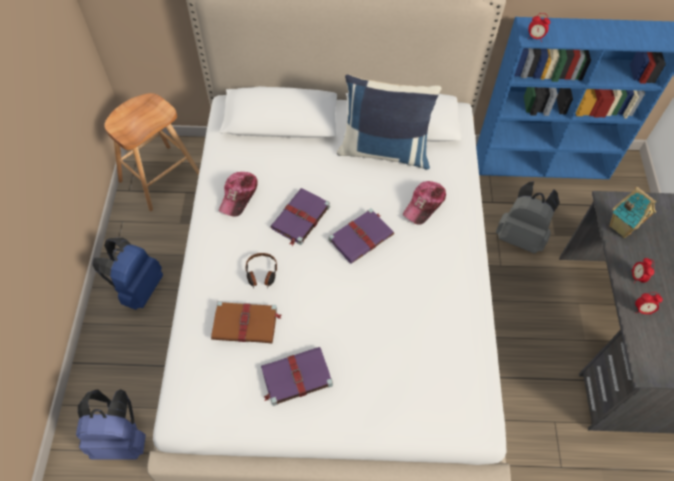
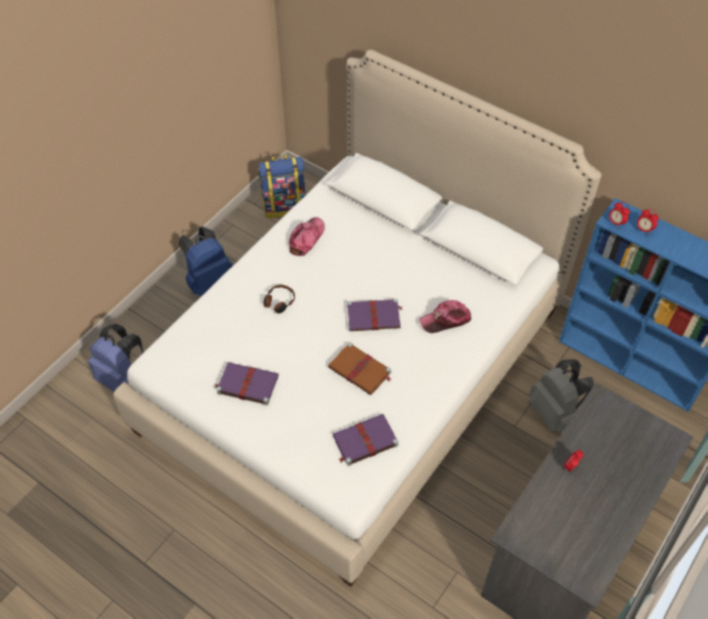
camera: 35 degrees right, 5 degrees down
(160, 178) = (284, 206): brown stool -> backpack
(239, 196) = (306, 239): cap -> cap turned 150 degrees clockwise
(246, 324) = (241, 330): brown book -> brown book (360, 370)
(300, 218) = (338, 278): purple book -> purple book (364, 441)
(384, 150) = (448, 262): blue pillow -> none
(621, 226) = (594, 423): toy house -> none
(642, 310) = (551, 492): alarm clock -> alarm clock (644, 229)

